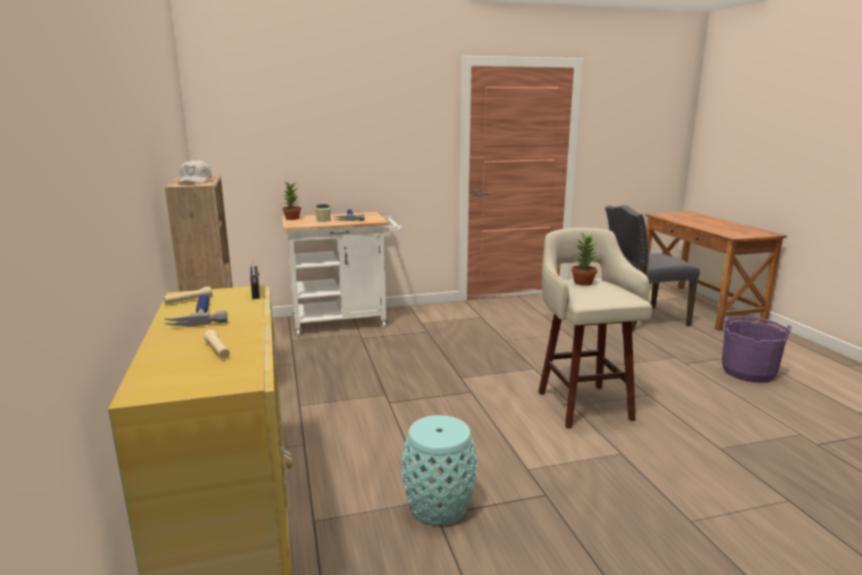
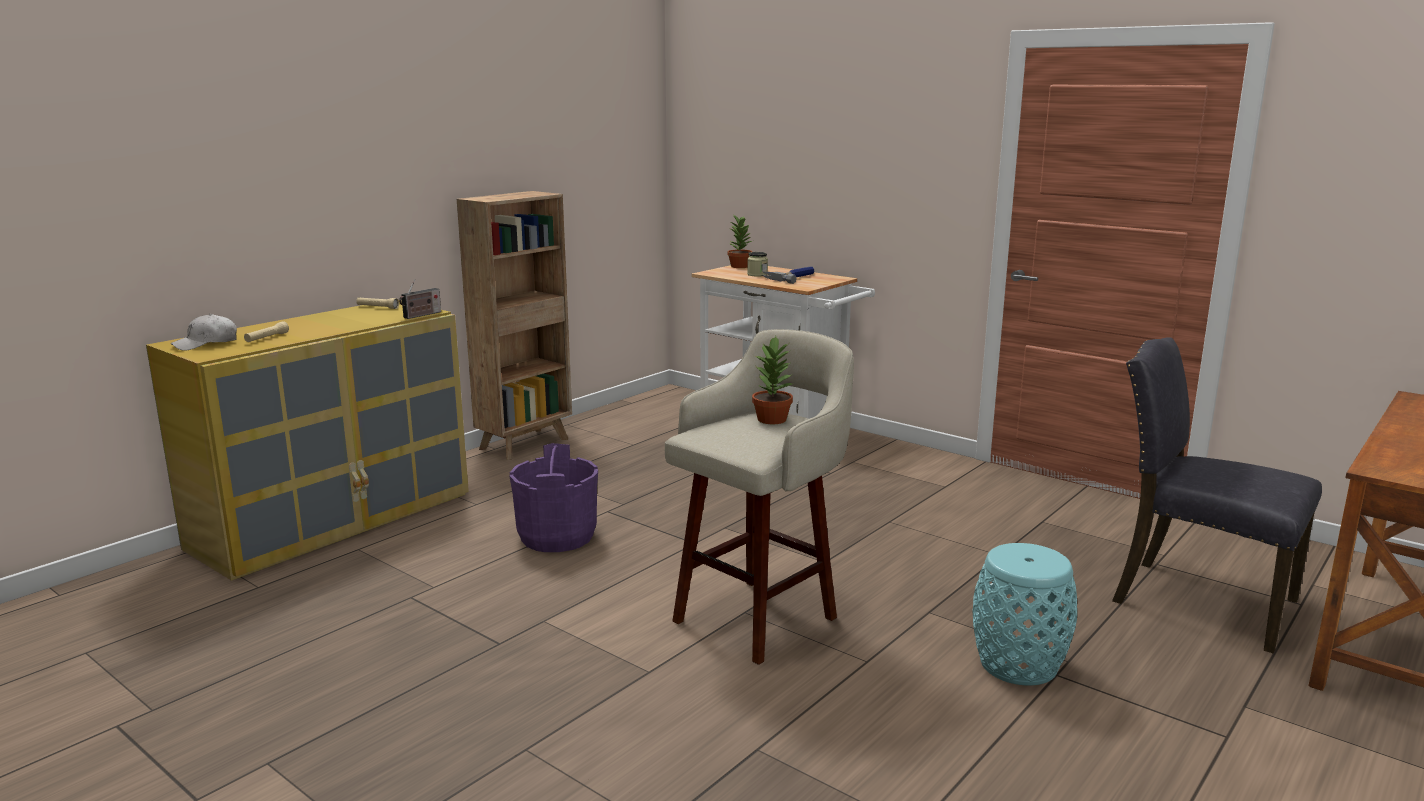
camera: 55 degrees right, 0 degrees up
(195, 181) = (502, 197): white cap -> white cap (206, 344)
(199, 315) = (344, 317): hammer -> none
(439, 507) = (425, 594): turquoise stool -> turquoise stool (1018, 665)
(748, 372) = (1127, 746): purple bucket -> purple bucket (556, 536)

